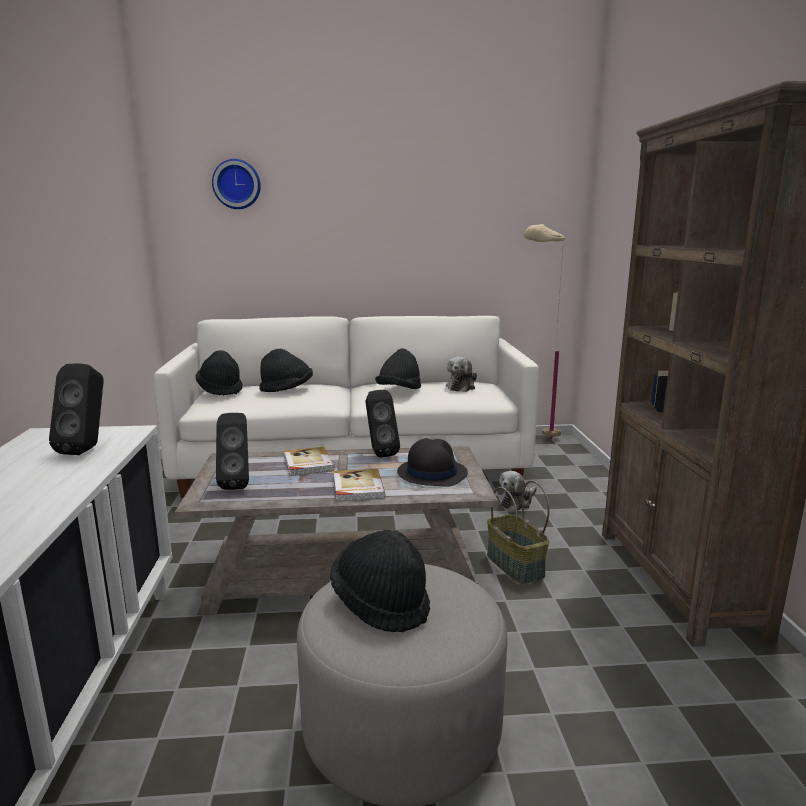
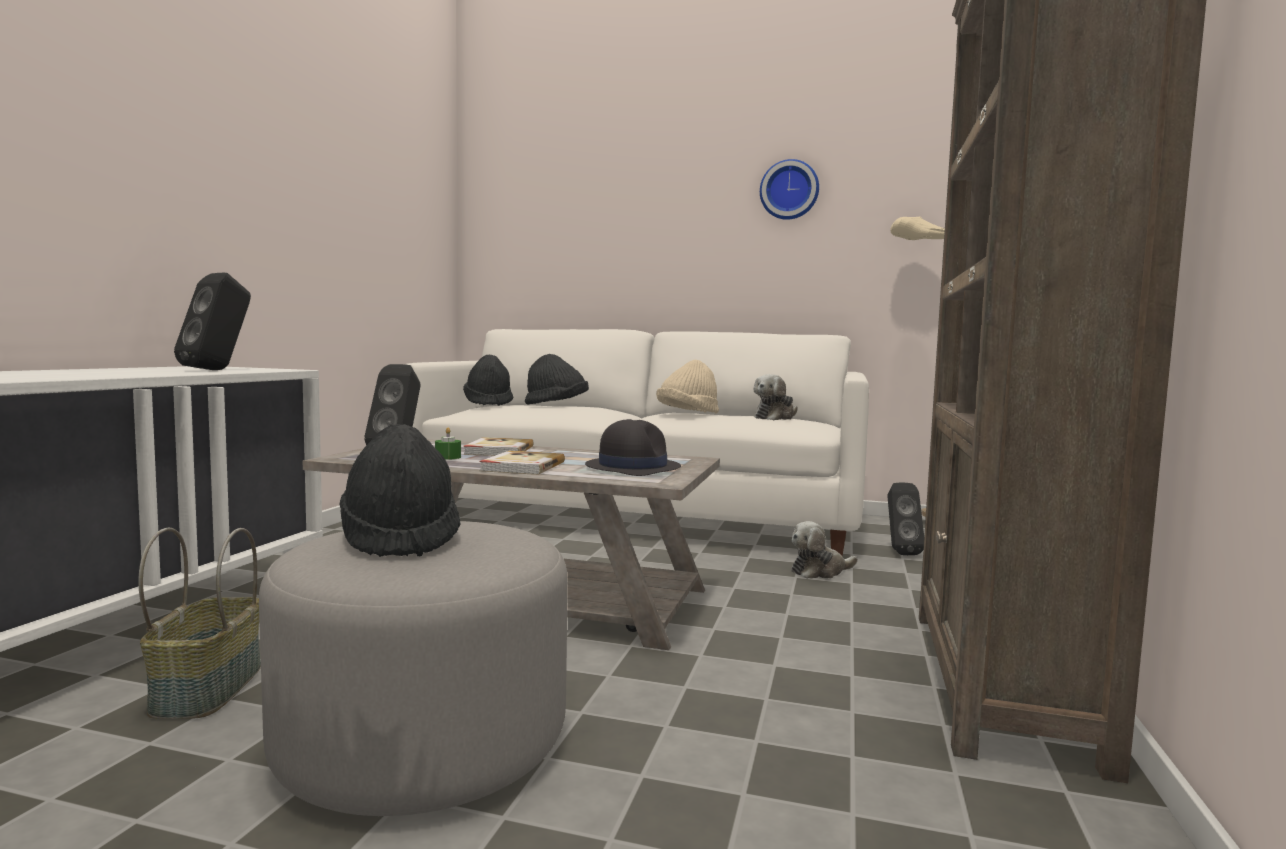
camera: 20 degrees right, 10 degrees down
(237, 184) = (549, 183): wall clock -> wall clock (789, 190)
(285, 483) = (448, 457): none -> green candle
(379, 453) = (595, 452): black speaker -> black speaker (899, 552)
(399, 391) = (687, 414): black hat -> beige hat
(514, 565) = (749, 625): basket -> basket (206, 689)

